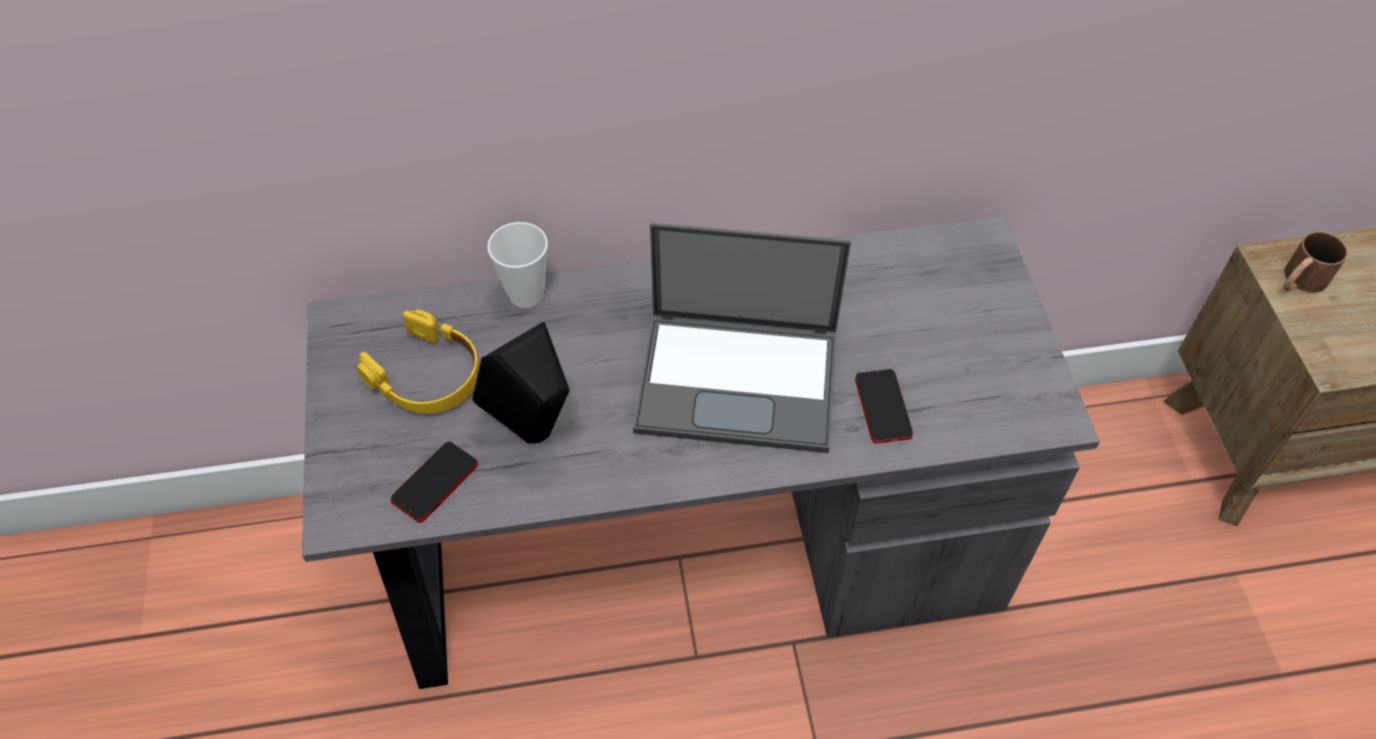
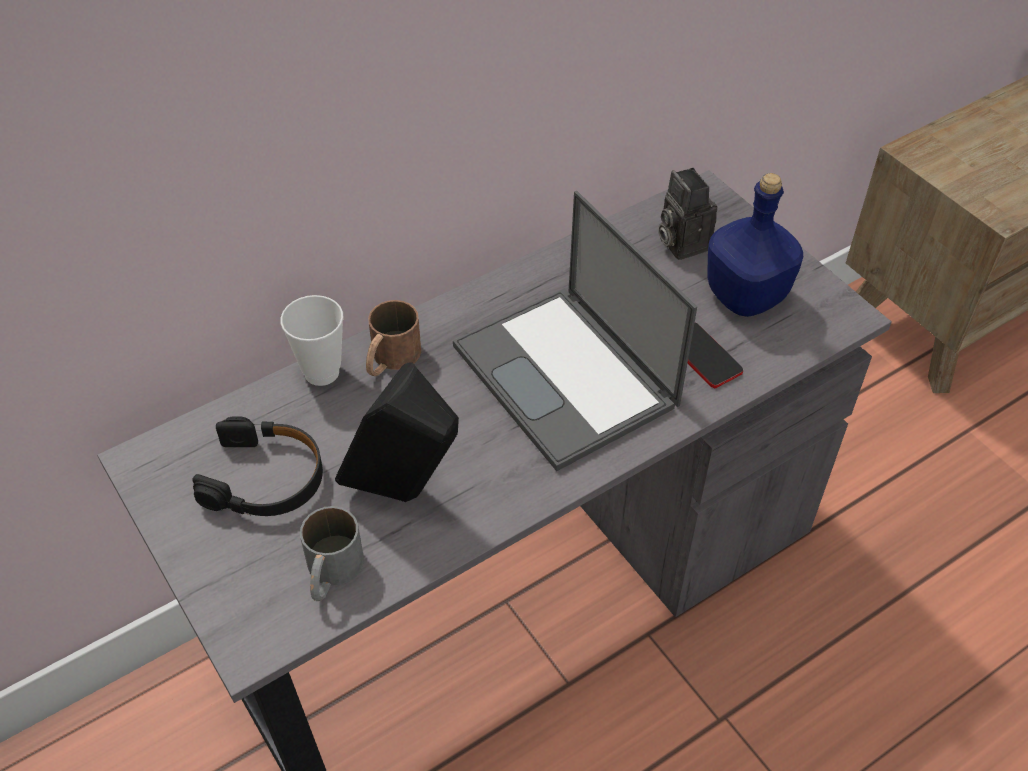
camera: 25 degrees left, 5 degrees down
(428, 375) = (265, 478): yellow headphones -> black headphones
(435, 482) = (331, 573): phone -> grey mug
(740, 379) = (567, 377): laptop -> laptop turned 75 degrees clockwise
(929, 282) = (680, 242): none -> camera
(960, 361) = (744, 297): none -> blue bottle
(1299, 281) = (941, 160): brown mug -> brown mug (390, 359)

